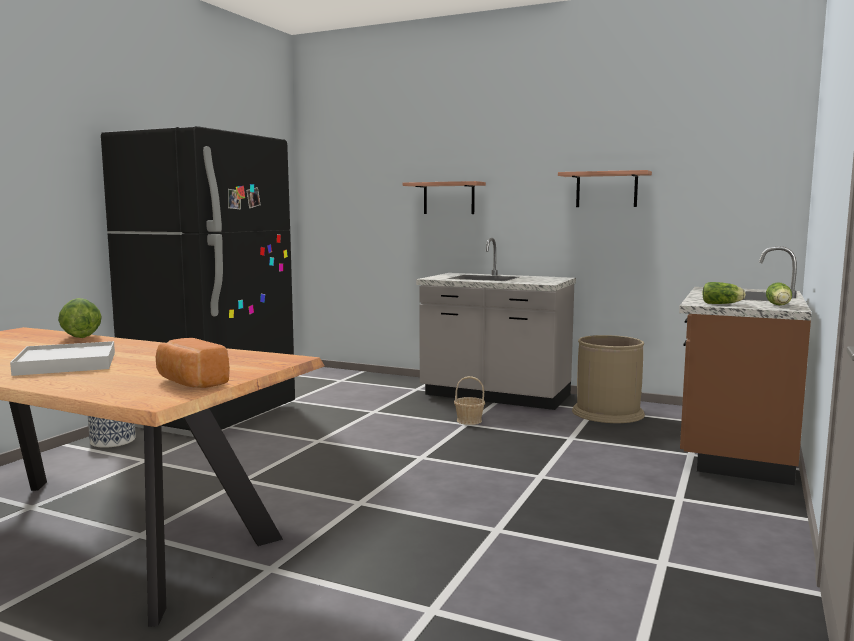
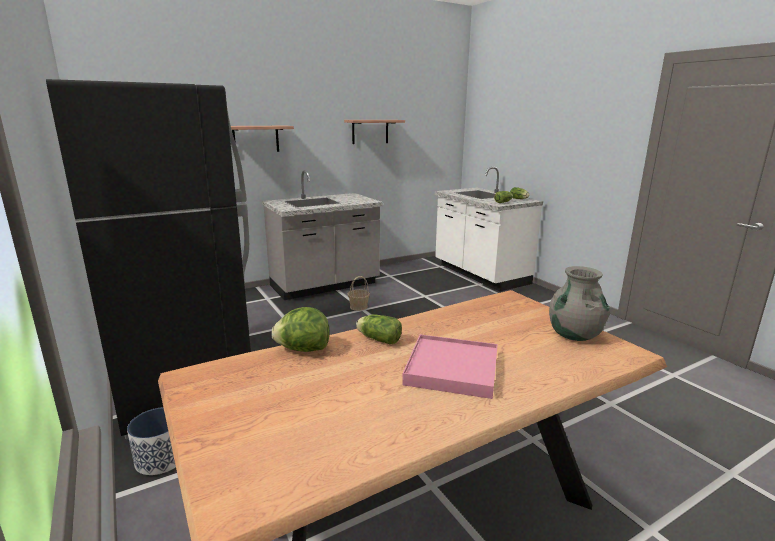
camera: 55 degrees left, 10 degrees up
(67, 363) = (452, 369): white tray -> pink tray
(118, 345) = (378, 339): none -> lettuce
(190, 382) = (574, 335): bread -> grey vase
(608, 413) = (399, 275): brown trash can -> none
(734, 447) = (480, 274): brown counter -> white counter

